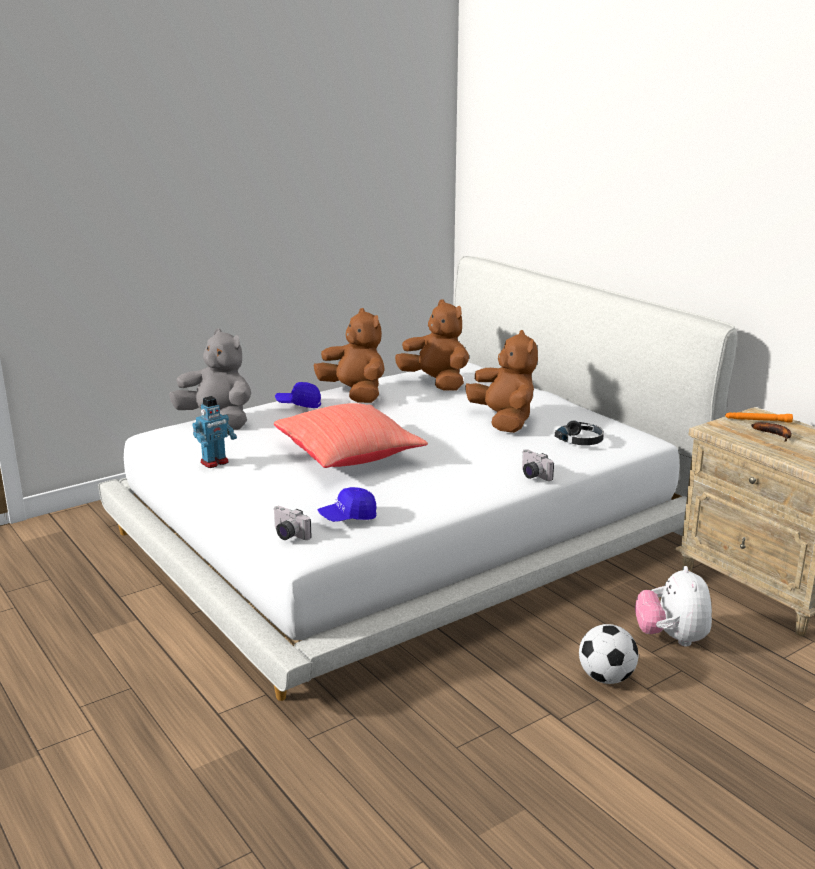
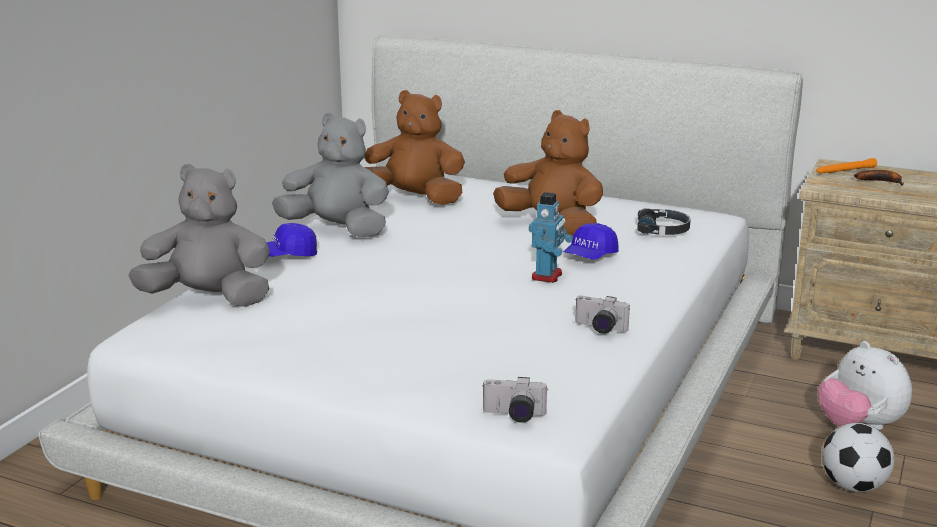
camera: 30 degrees left, 0 degrees up
(215, 462) = (286, 351): toy robot -> toy robot (547, 276)
(348, 518) = (552, 375): blue cap -> blue cap (590, 256)
(349, 457) = (442, 304): red pillow -> none
(355, 394) = (337, 230): brown plush toy -> grey plush toy
(532, 475) = (669, 278): camera -> camera (599, 328)

